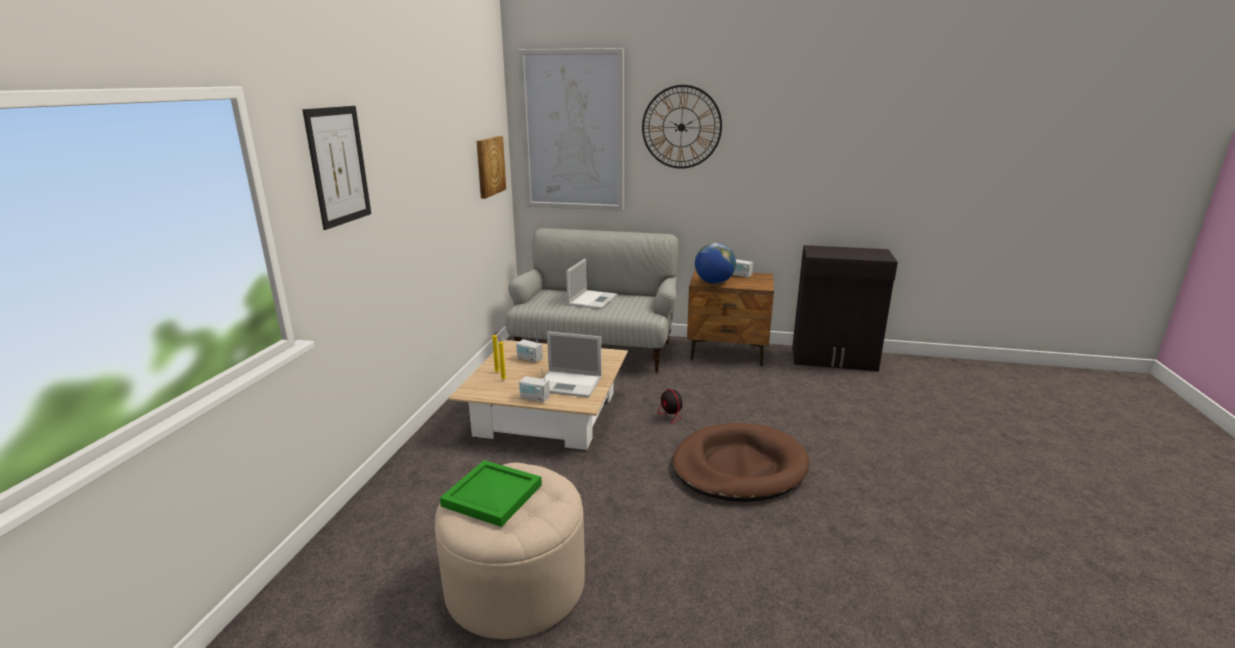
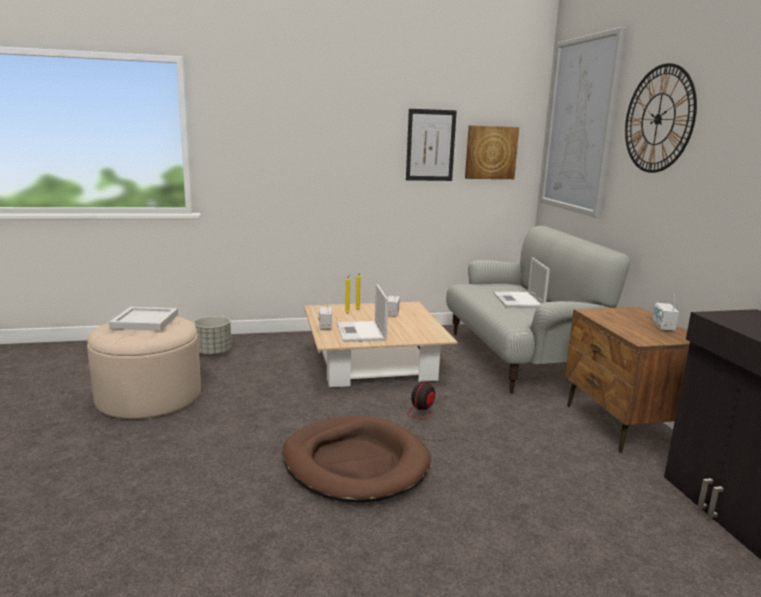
camera: 65 degrees right, 5 degrees down
(338, 166) = (261, 114): picture -> picture (430, 145)
(412, 514) = (214, 352): none -> grey planter
(492, 494) = (146, 321): green tray -> white tray
(593, 300) = (519, 300): laptop -> laptop turned 90 degrees clockwise
(714, 282) = (606, 317): globe -> none

